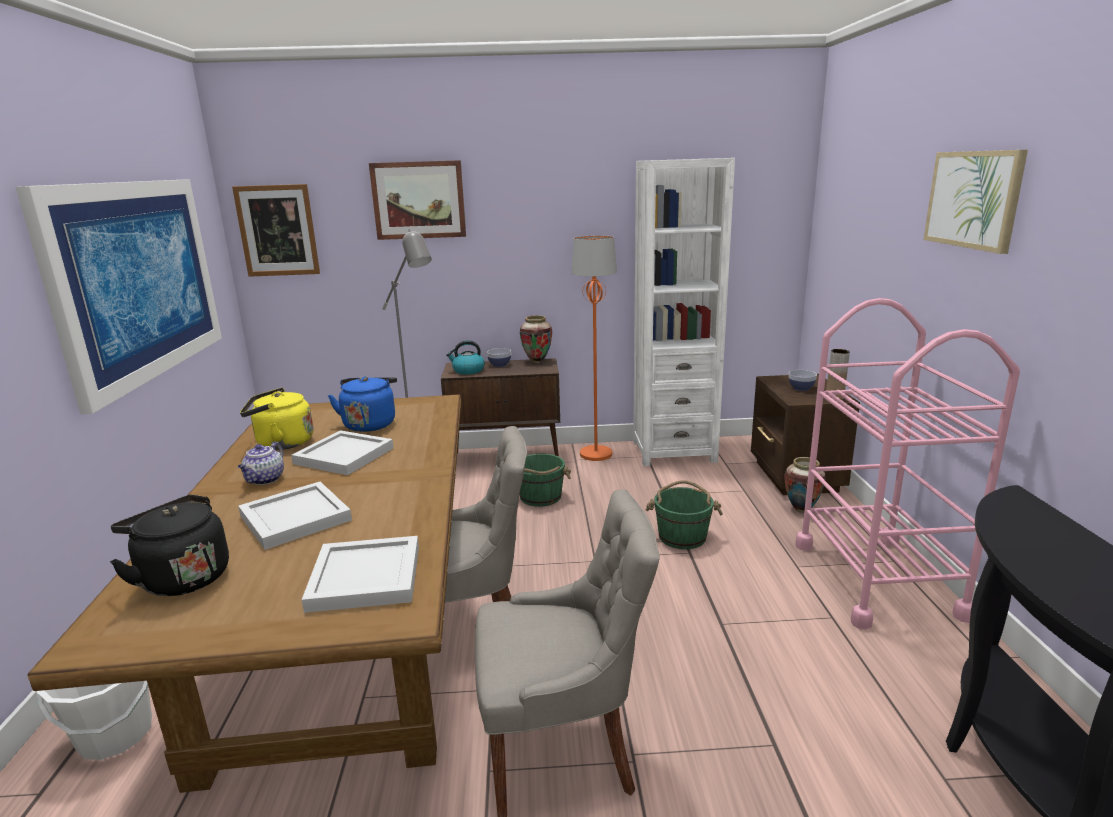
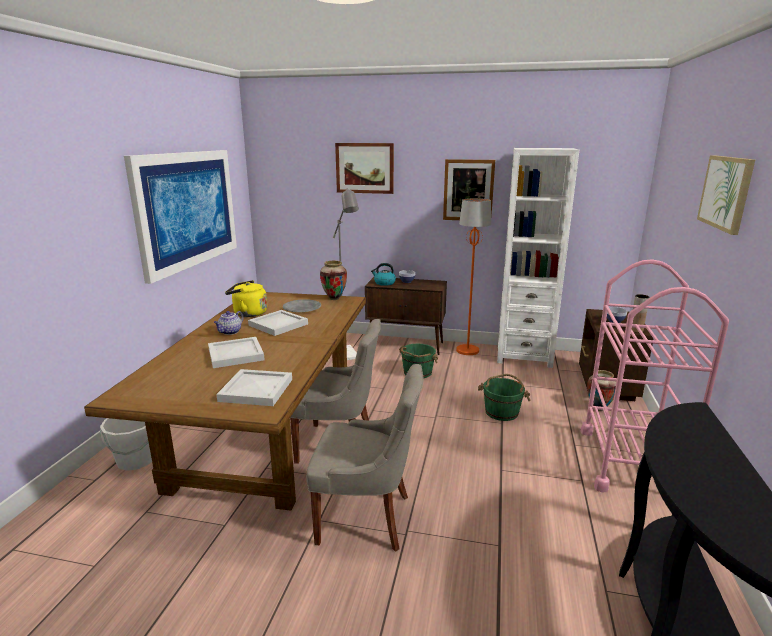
camera: 15 degrees right, 0 degrees up
(182, 577) = (167, 375): black kettle -> none
(277, 230) = (278, 183): picture -> picture (468, 190)
(370, 424) = (302, 308): blue kettle -> grey plate
(537, 361) = (432, 282): vase -> vase (334, 298)

